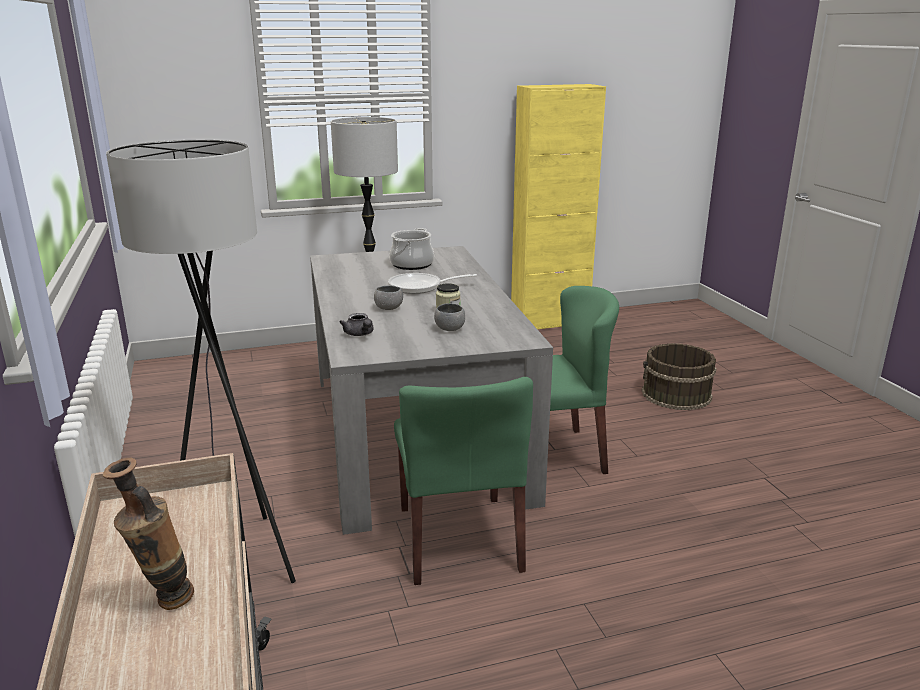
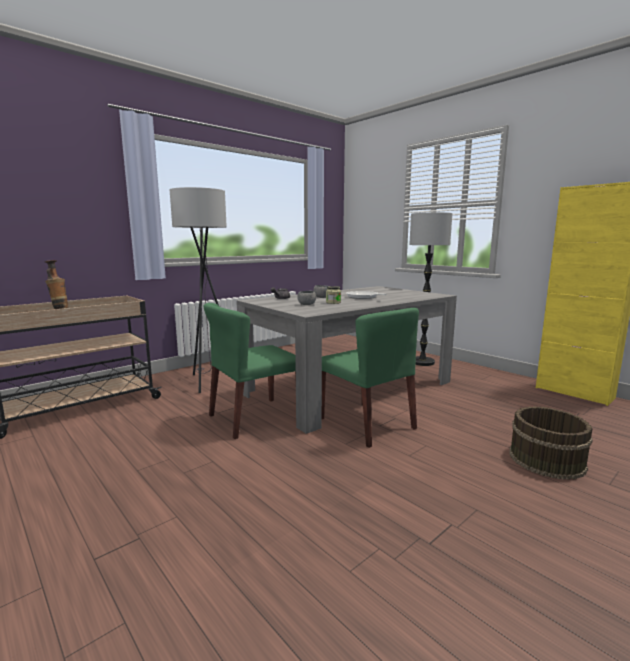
camera: 65 degrees right, 10 degrees down
(412, 264) = (398, 294): cooking pot -> none

